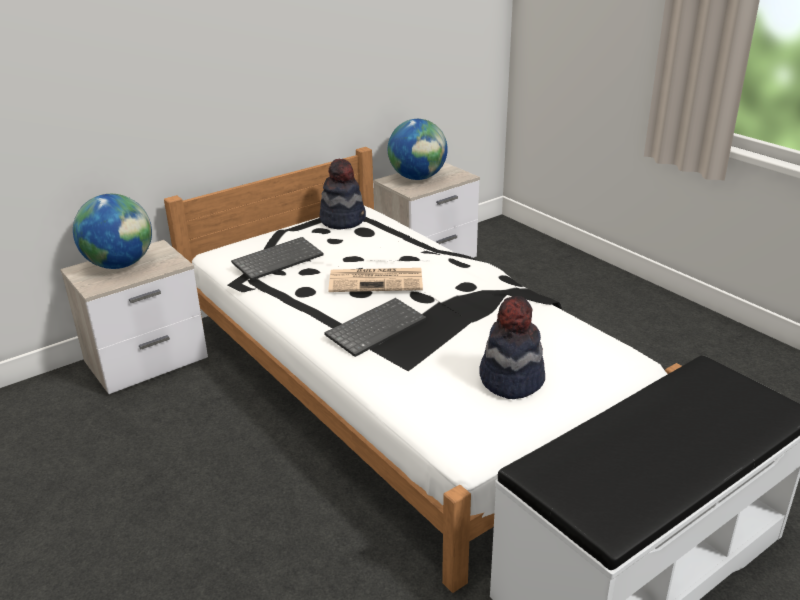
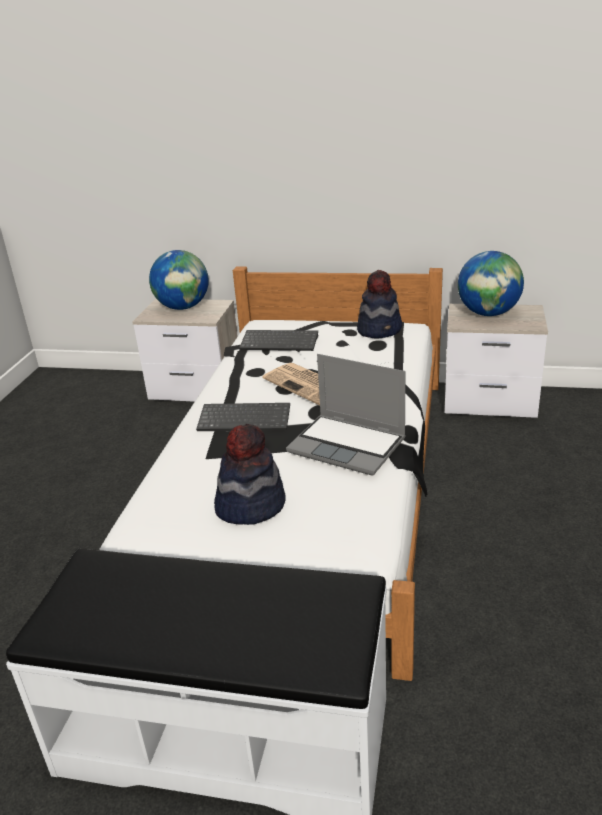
camera: 50 degrees right, 0 degrees up
(494, 306) = (348, 445): none -> laptop

